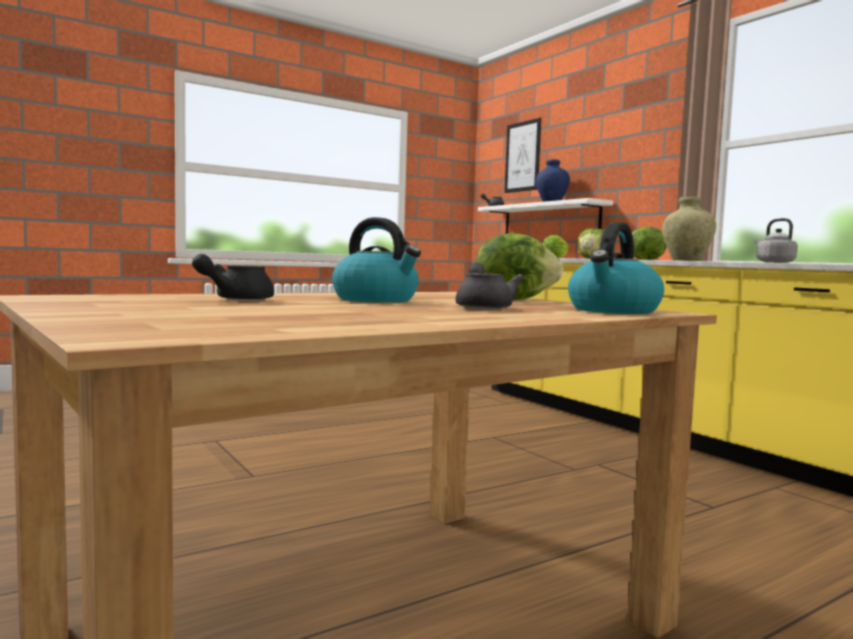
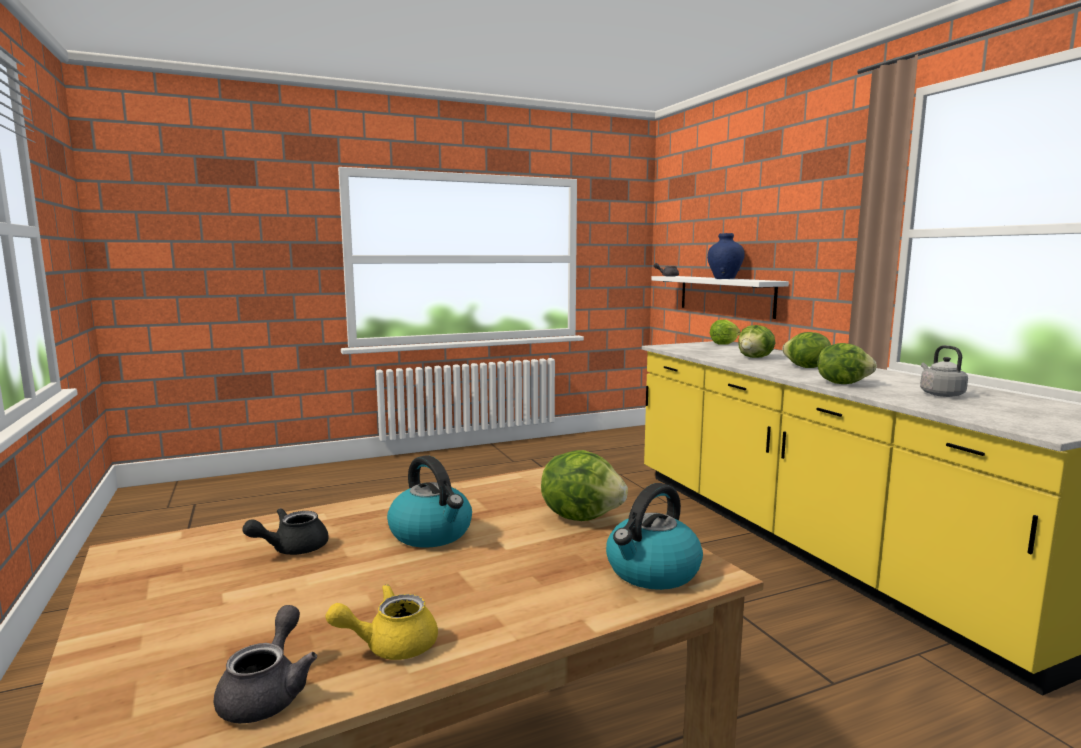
camera: 10 degrees right, 5 degrees up
(404, 319) = (390, 645): none -> yellow teapot
(483, 307) = (517, 568): grey teapot -> grey teapot (268, 692)
(522, 156) = (698, 222): picture -> none
(686, 260) = (842, 383): beige vase -> lettuce

